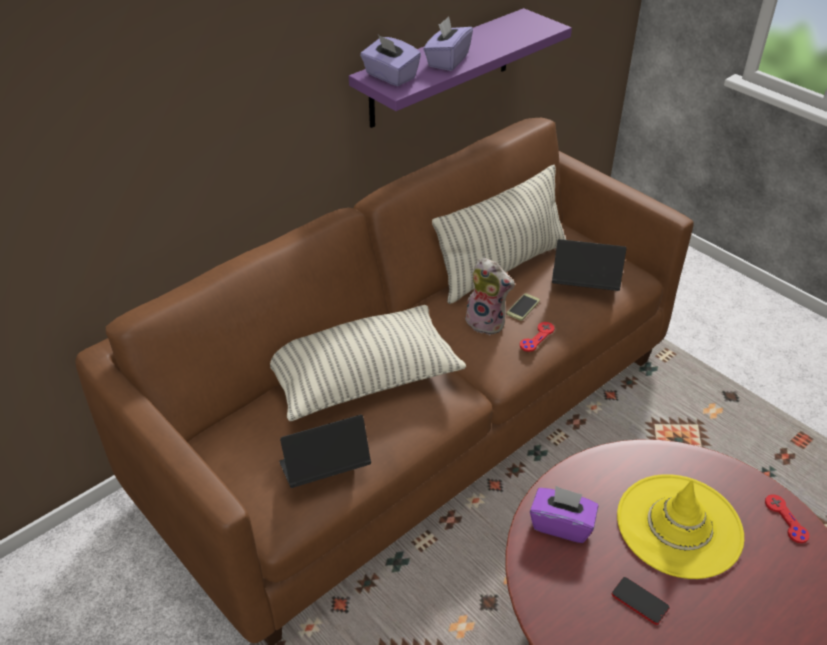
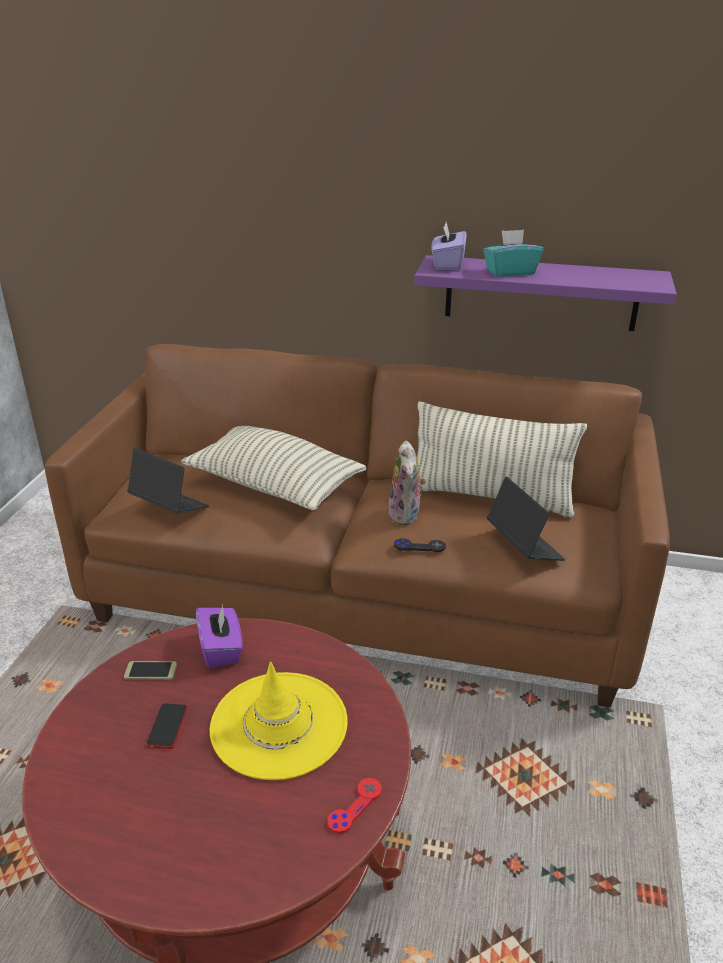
camera: 55 degrees right, 10 degrees down
(447, 61) = (510, 272): purple tissue box -> turquoise tissue box
(523, 307) = (448, 524): phone -> phone (151, 671)
(537, 337) = (419, 546): red game controller -> black game controller

